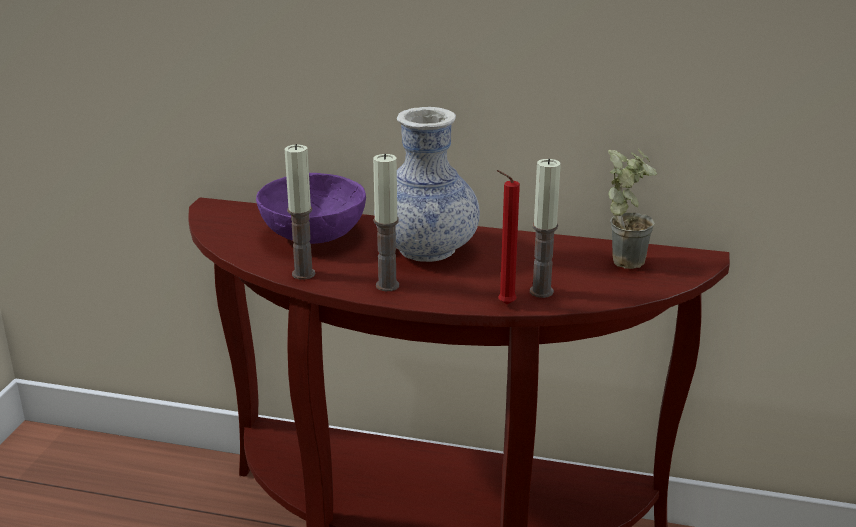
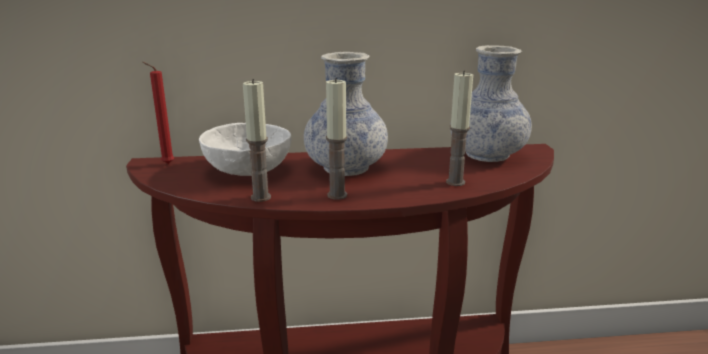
camera: 20 degrees left, 5 degrees down
(313, 235) = (248, 170): purple bowl -> white bowl
(504, 304) = (437, 194): red candle -> red candle (166, 164)
(624, 258) = (487, 155): potted plant -> vase

